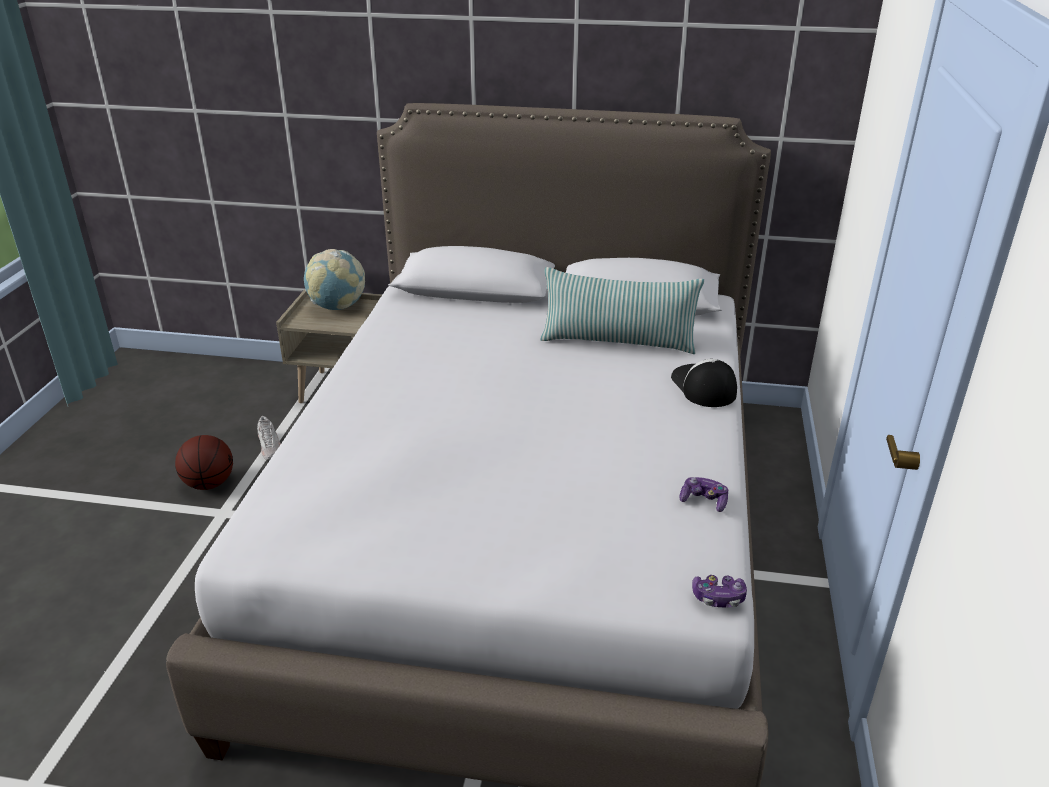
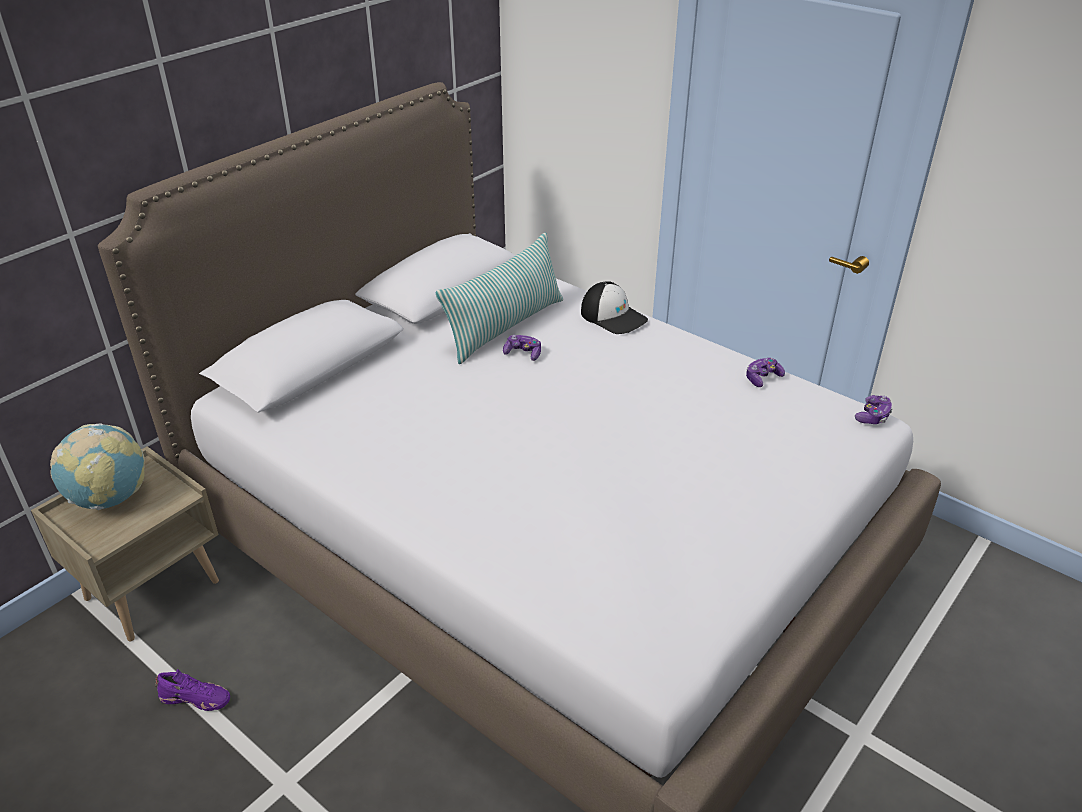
camera: 60 degrees left, 5 degrees up
(209, 484) = (211, 783): basketball -> none
(270, 447) = (196, 698): white shoe -> purple shoe
(589, 362) = (523, 353): none -> game controller
(703, 386) = (613, 316): cap -> cap turned 150 degrees counterclockwise

